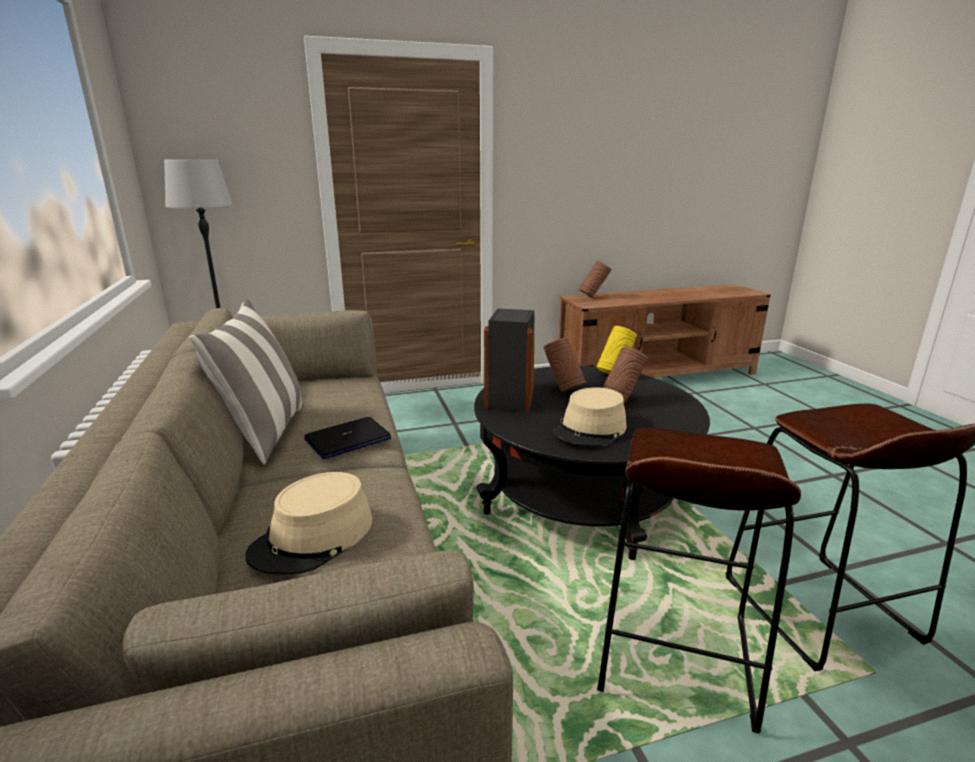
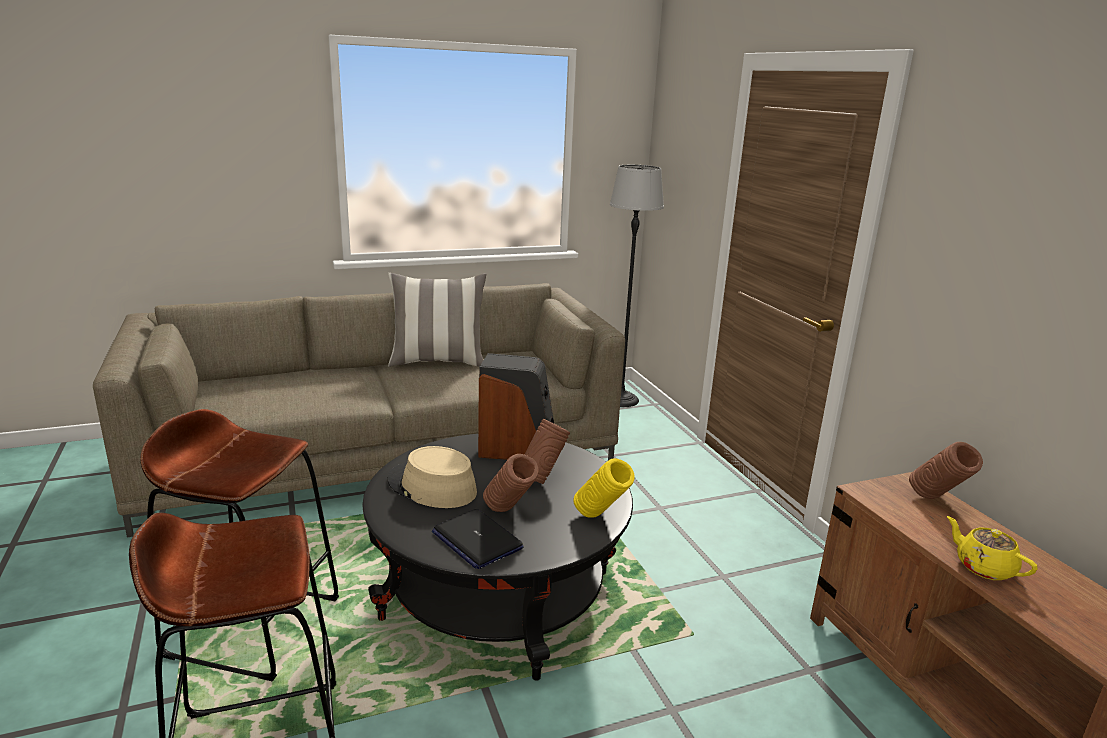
camera: 85 degrees right, 0 degrees up
(313, 537) = (296, 387): beige hat -> none
(348, 439) = (421, 385): laptop -> laptop (476, 540)
(650, 299) = (983, 567): none -> yellow teapot

